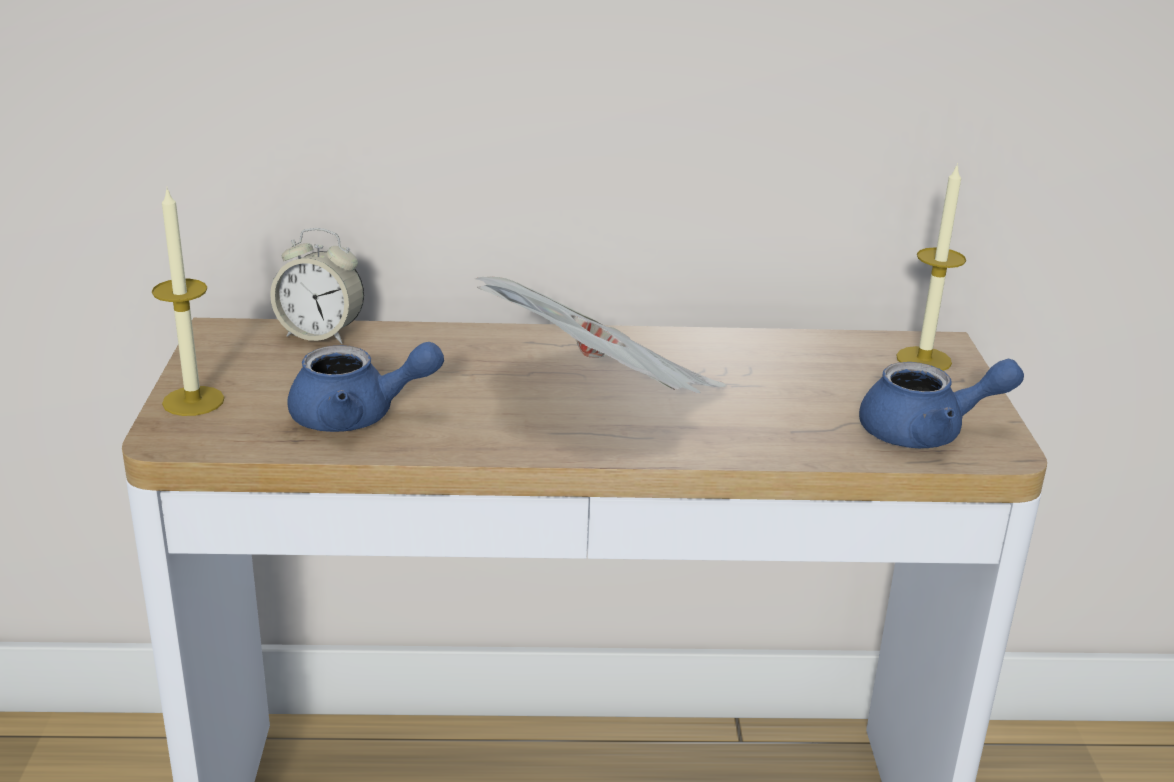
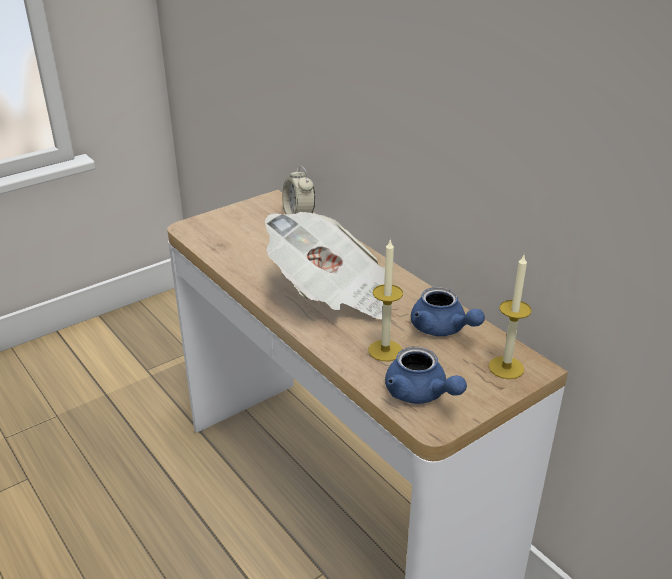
camera: 55 degrees right, 5 degrees up
(193, 401) = (216, 219): candle -> candle (385, 350)
(357, 416) = (245, 252): blue teapot -> blue teapot (442, 329)

